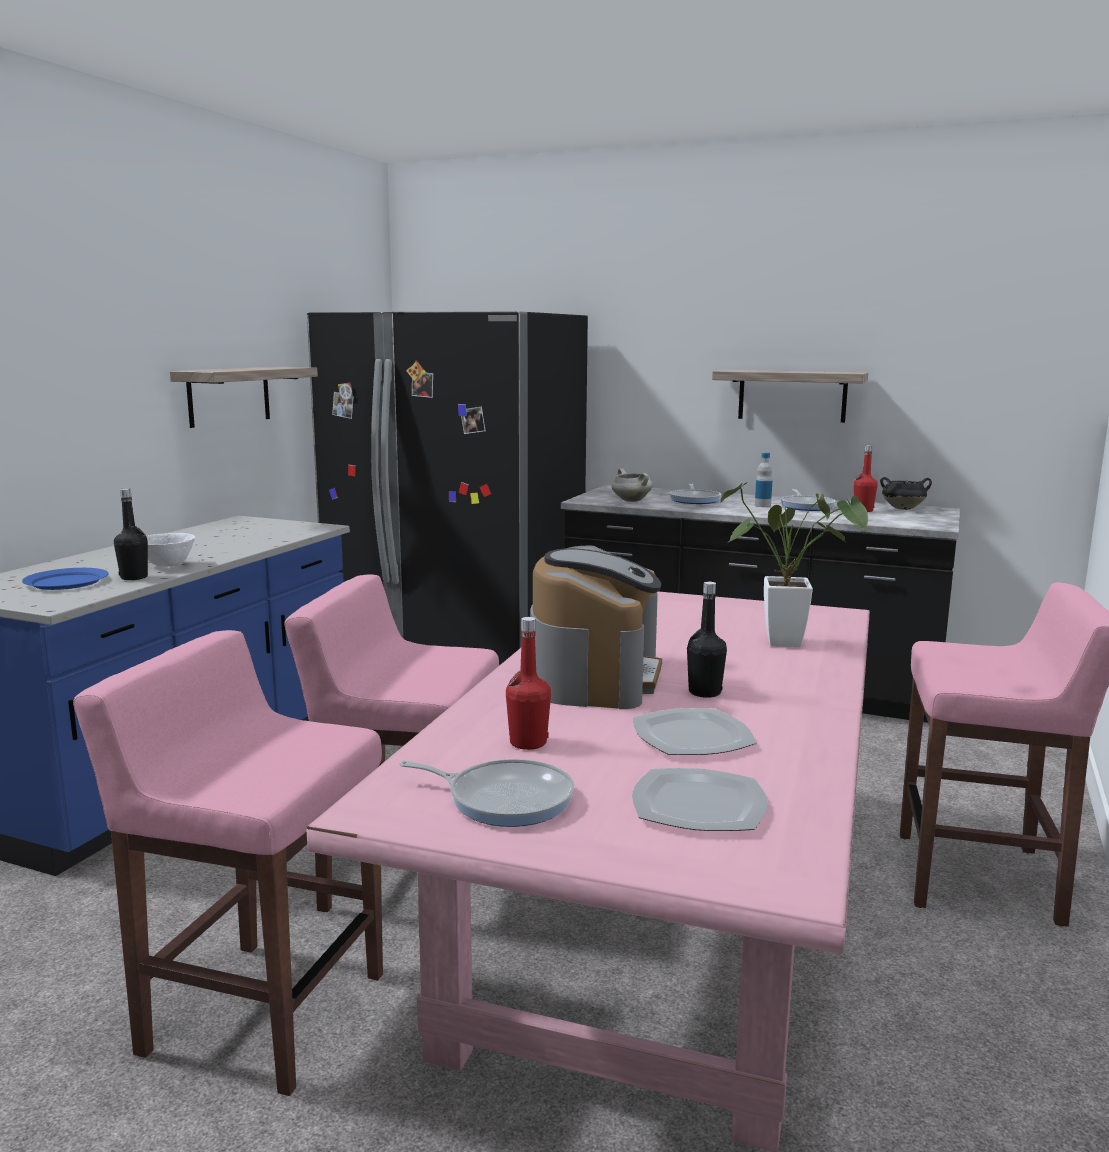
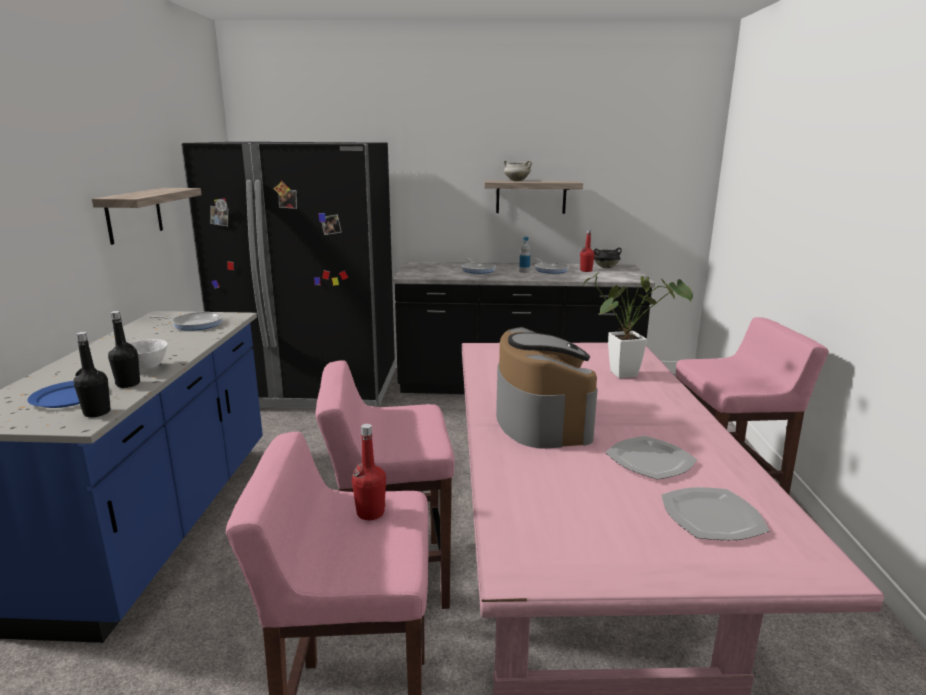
camera: 20 degrees left, 5 degrees up
(504, 799) = (592, 540): frying pan -> frying pan (195, 324)
(528, 743) = (557, 486): red bottle -> red bottle (370, 513)
(630, 501) = (438, 274): white cooking pot -> white cooking pot (516, 181)
(704, 692) = (620, 422): black bottle -> black bottle (97, 413)

